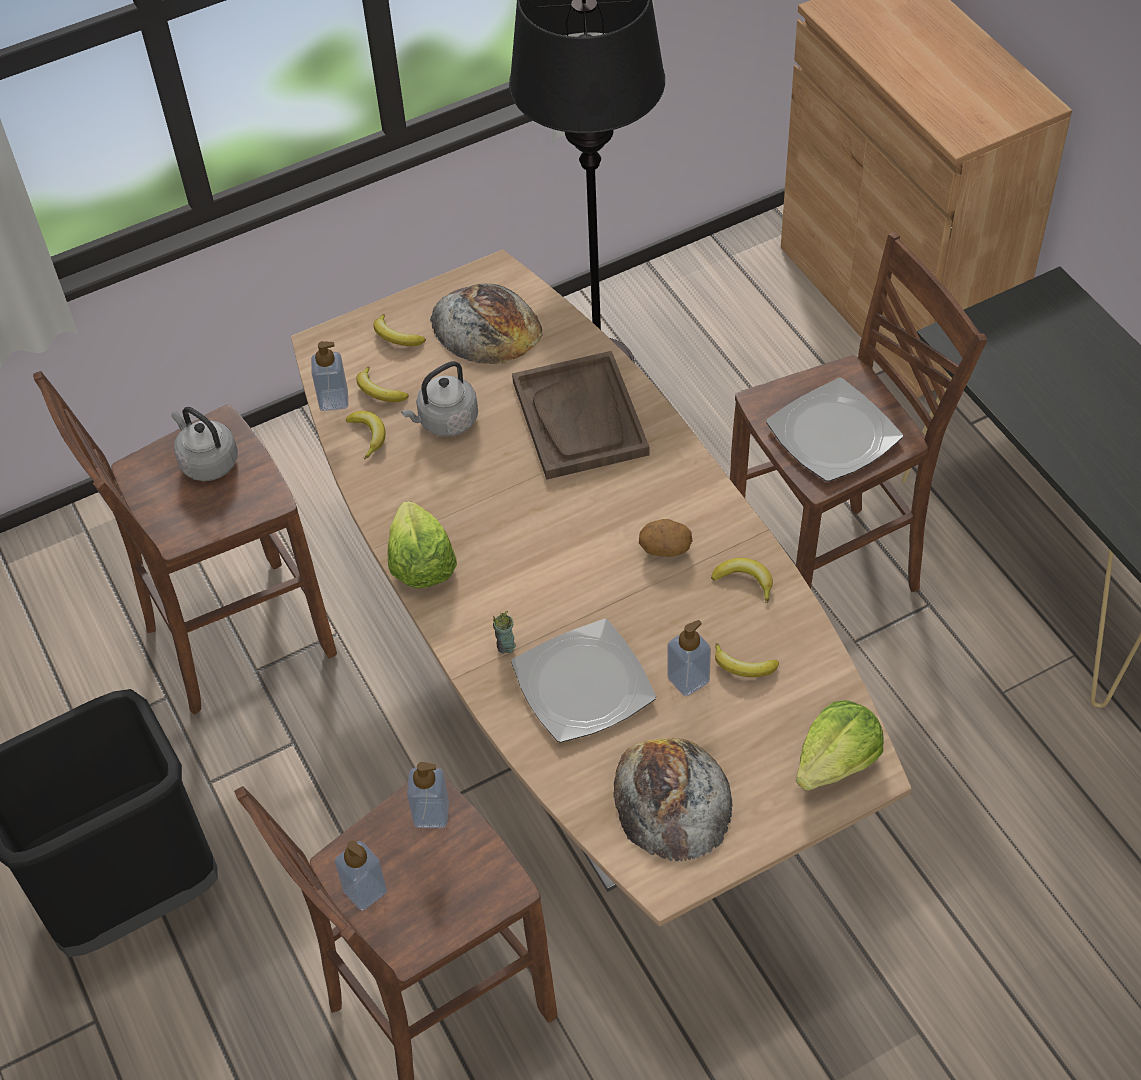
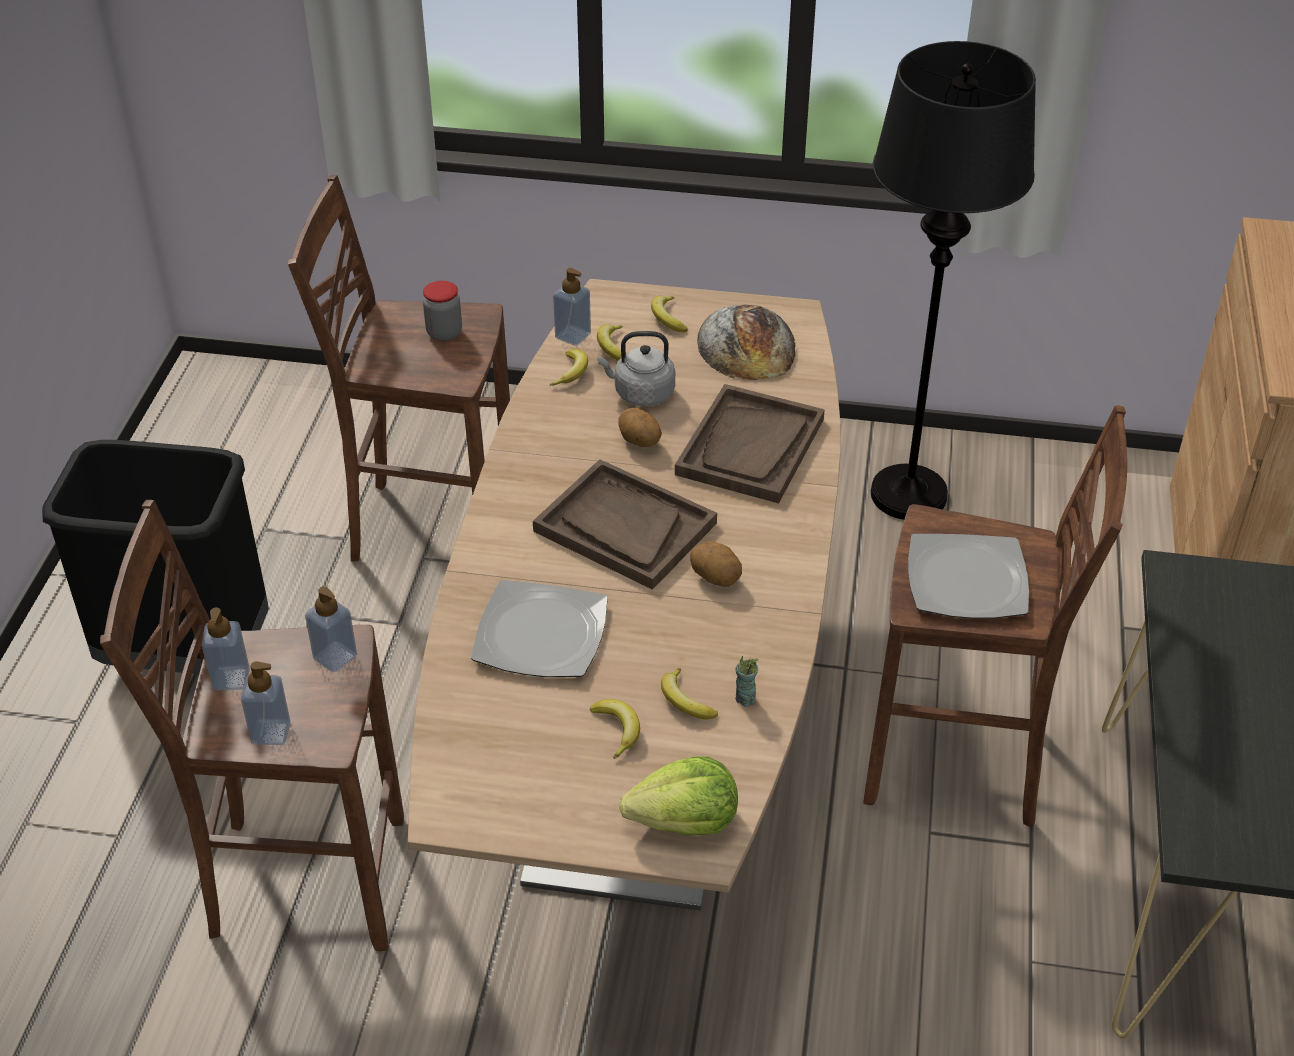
camera: 35 degrees right, 10 degrees down
(207, 461) = (444, 333): grey kettle -> jar
(420, 563) = (513, 478): lettuce -> none
(489, 467) = (639, 442): none -> potato
(505, 646) = (512, 572): cup -> cup (745, 699)
(554, 550) = (624, 527): none -> brown tray
(671, 797) = (518, 758): bread -> none
(688, 679) = (628, 682): soap dispenser -> soap dispenser (271, 732)
(745, 581) = (757, 639): banana -> banana (617, 729)

